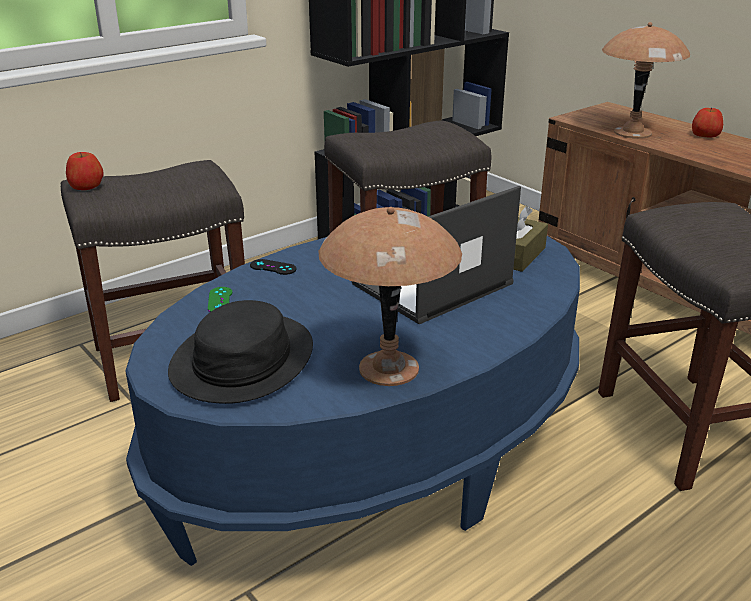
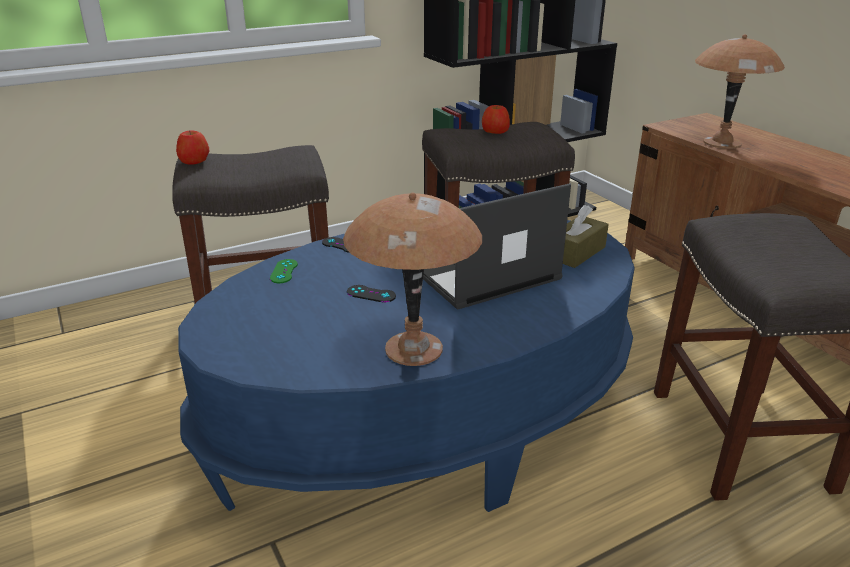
camera: 10 degrees right, 0 degrees up
(242, 360) = (282, 327): black hat -> none
(323, 316) = (371, 294): none -> black game controller
(705, 135) = (796, 149): apple -> apple (495, 132)

